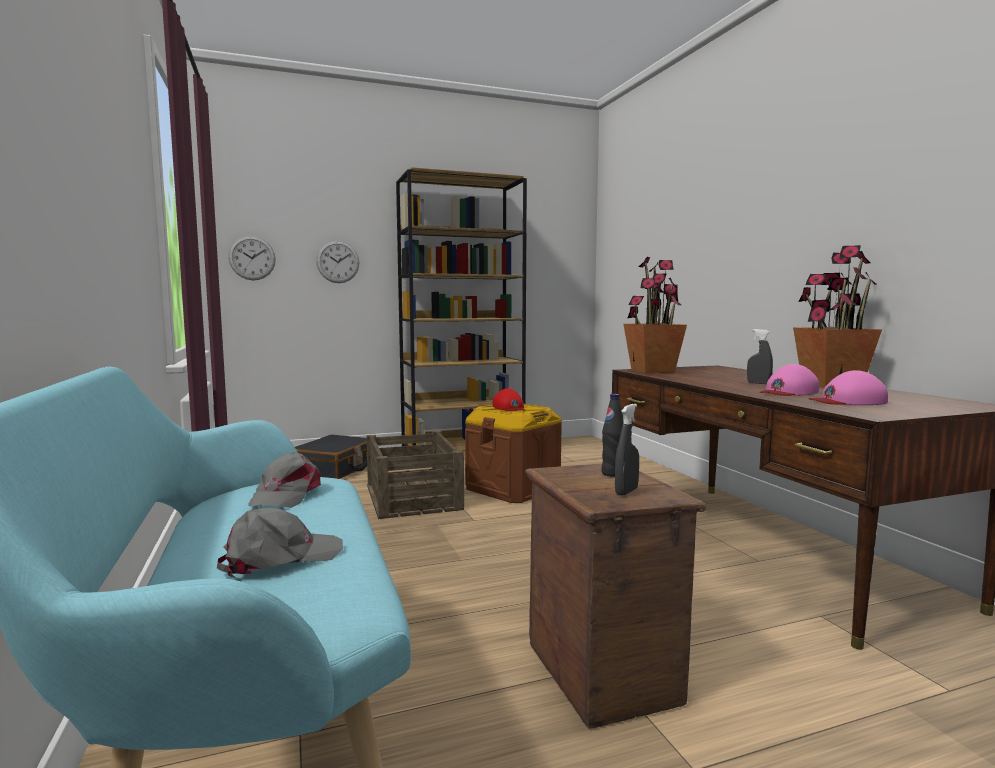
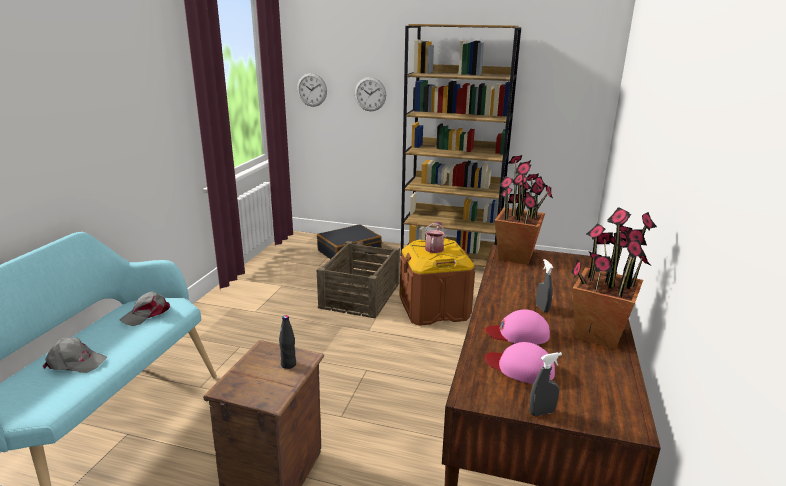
camera: 35 degrees right, 15 degrees up
(509, 408) = (434, 248): red cap -> watering can
(626, 491) = (257, 385): grey spray bottle -> grey spray bottle (542, 412)

